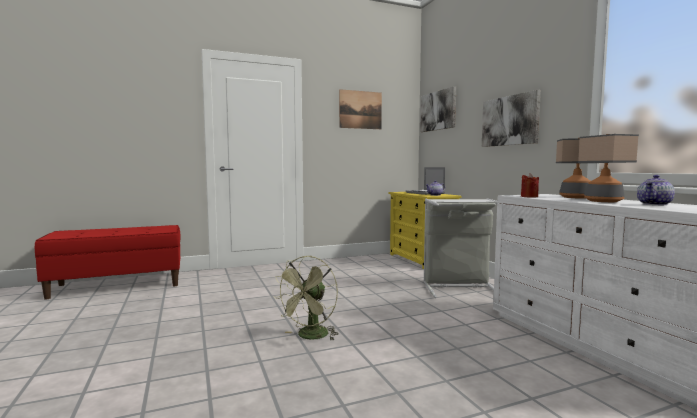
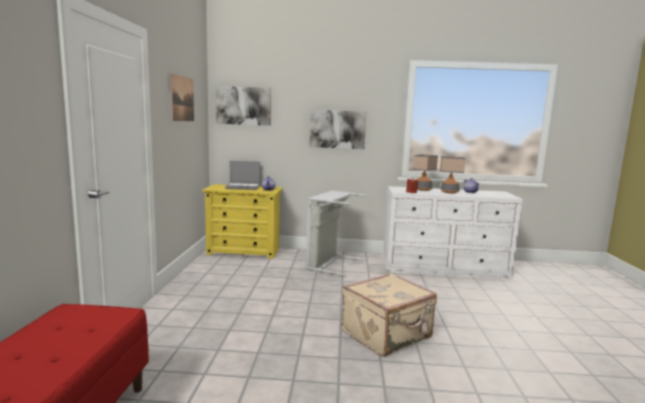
camera: 65 degrees left, 5 degrees up
(310, 337) = (387, 335): green fan -> beige suitcase

